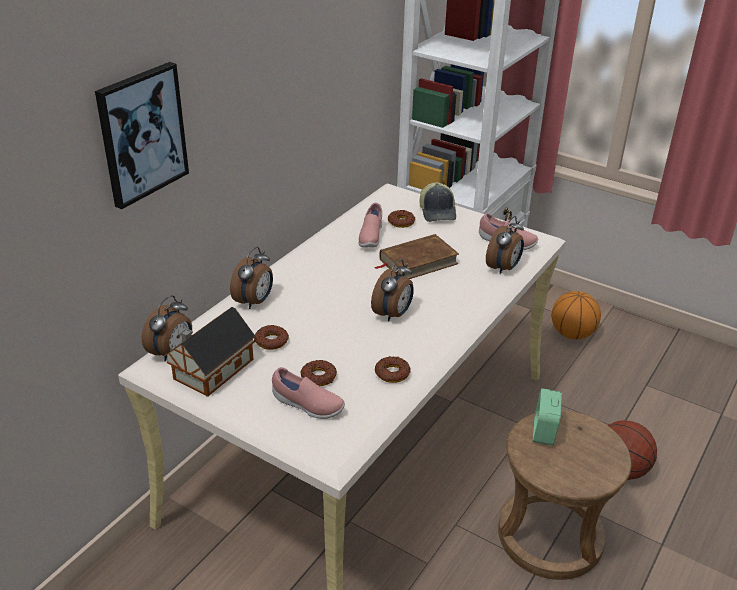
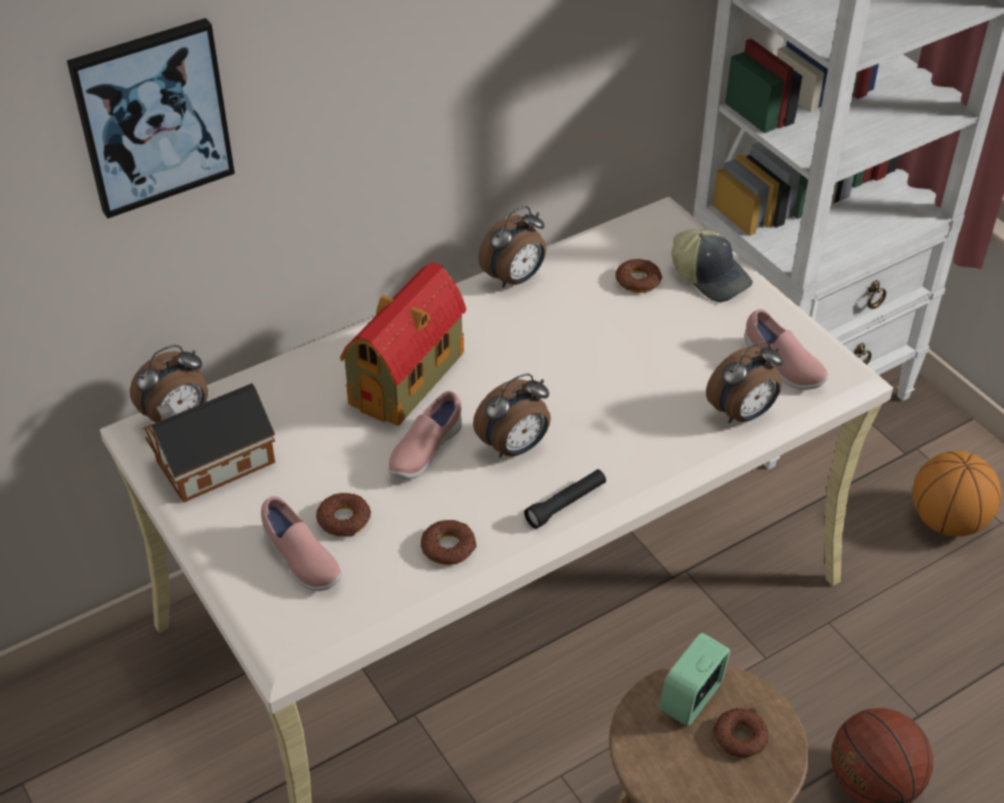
camera: 25 degrees right, 10 degrees up
(255, 302) = (334, 366): alarm clock -> alarm clock (515, 279)
(271, 341) = (316, 440): donut -> donut (739, 737)
(305, 296) = (409, 377): none -> toy house
(370, 237) = (571, 297): pink shoe -> pink shoe (424, 451)
(417, 261) = (614, 363): brown book -> none
(438, 212) = (710, 276): cap -> cap turned 60 degrees counterclockwise
(443, 334) = (566, 504): none -> black flashlight

